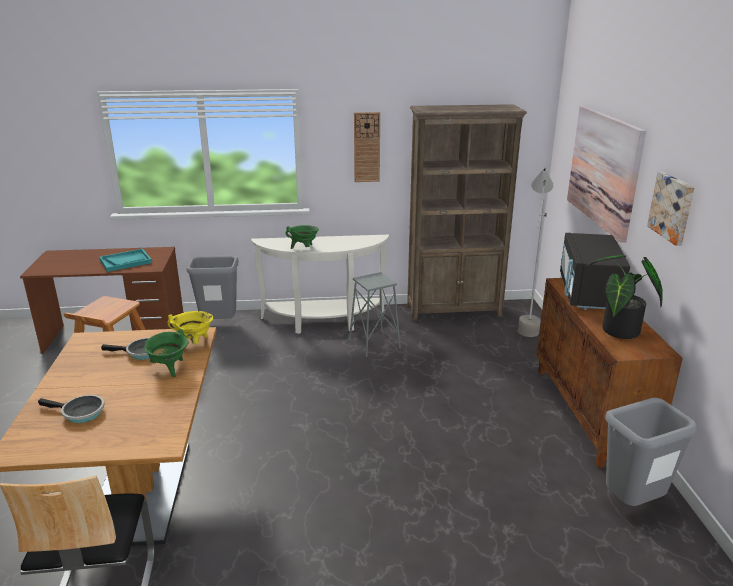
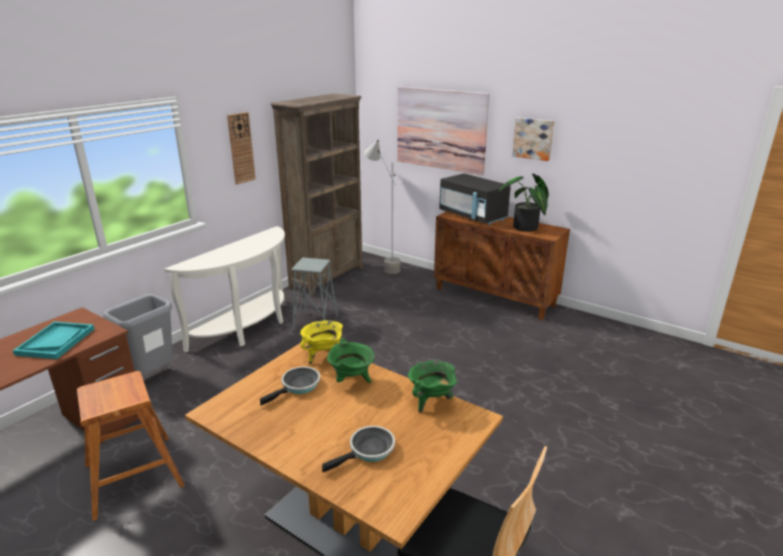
camera: 50 degrees left, 0 degrees up
(304, 248) = (235, 257): green cooking pot -> green cooking pot (431, 401)
(631, 504) = (580, 327): grey trash can -> none

